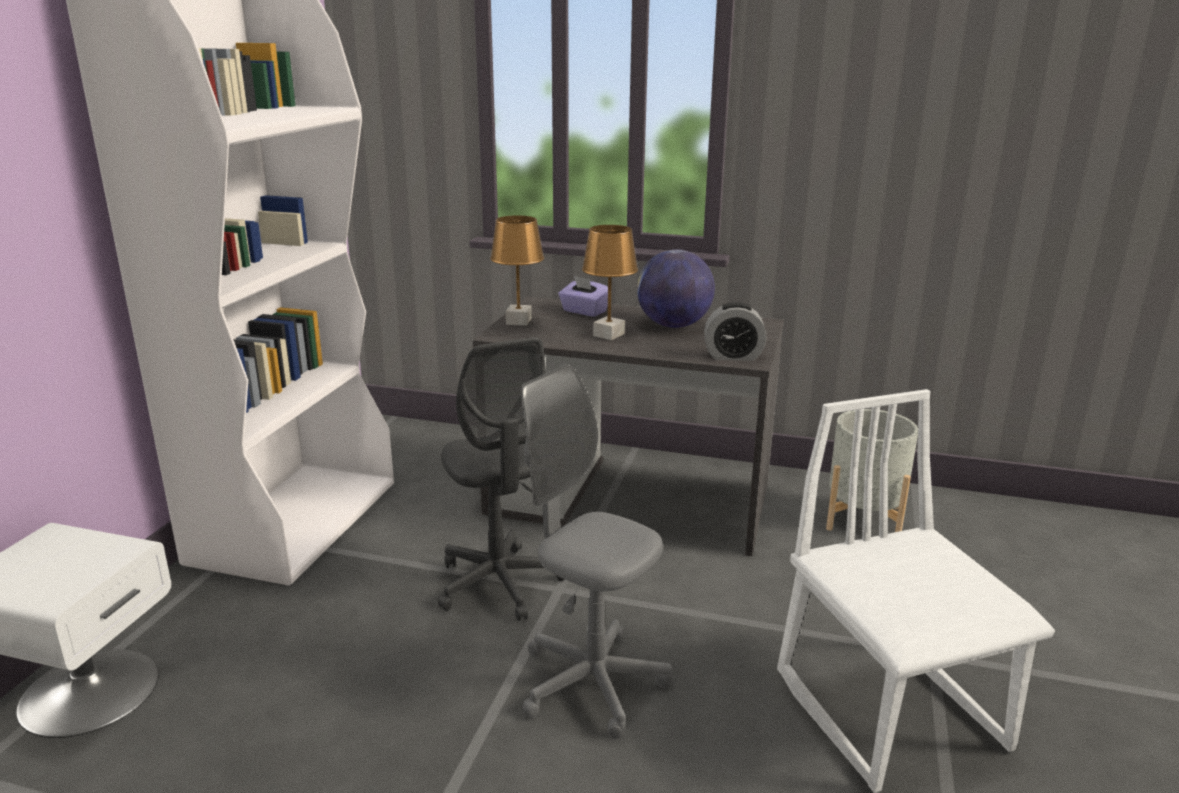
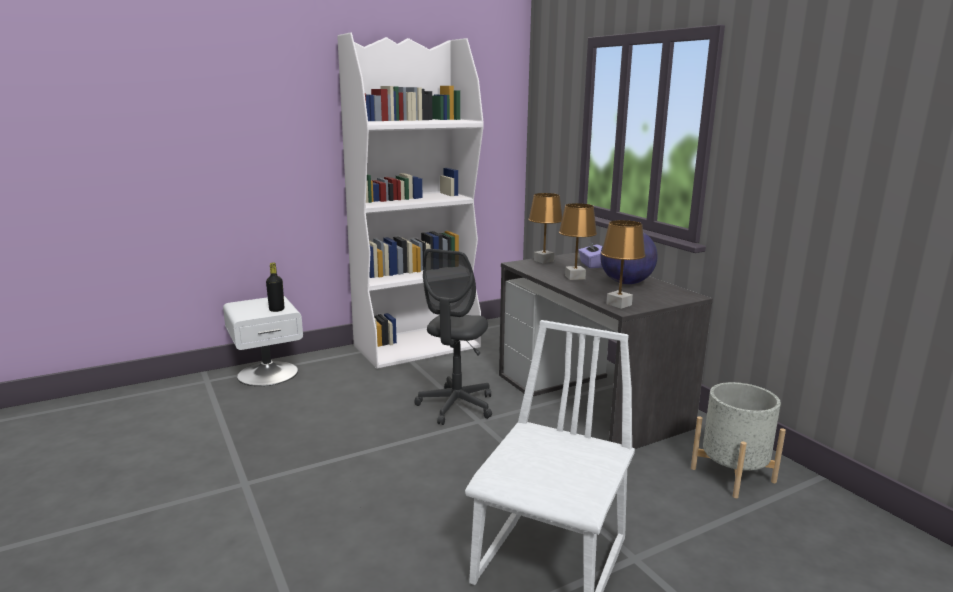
camera: 45 degrees right, 5 degrees down
(103, 555) = (276, 310): none -> black bottle
(591, 683) = (426, 463): grey office chair -> none
(733, 356) = (619, 304): alarm clock -> brown table lamp

